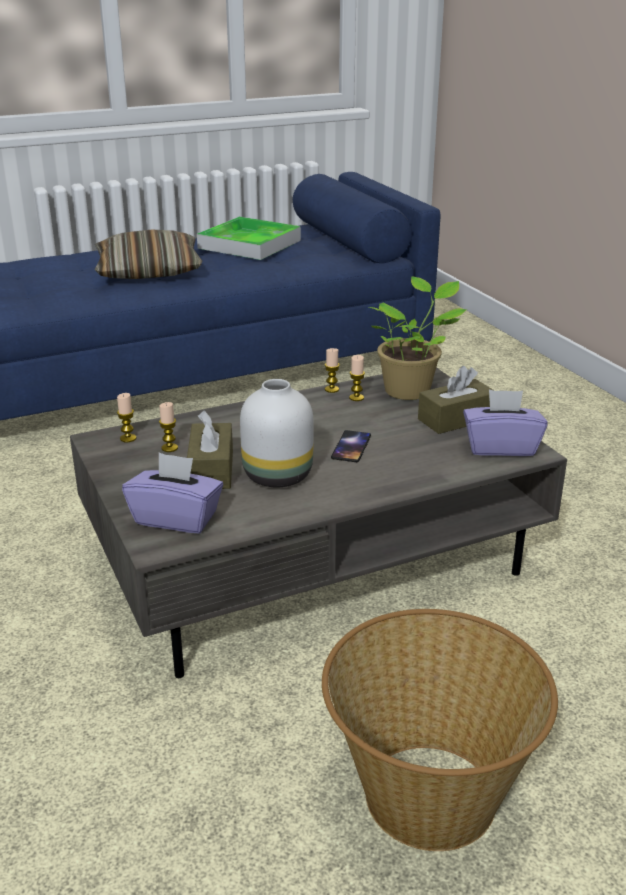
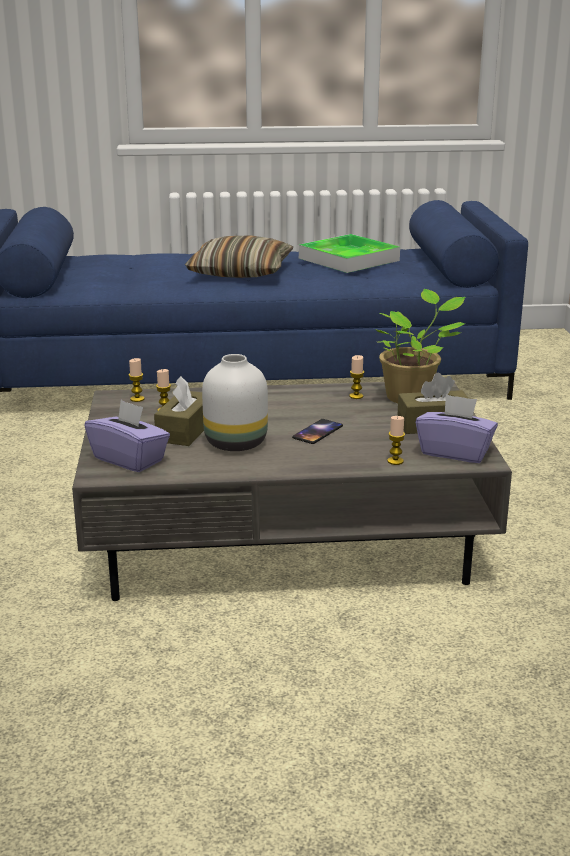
camera: 20 degrees right, 5 degrees down
(331, 389) = (339, 387): candle -> candle (395, 461)
(428, 797) = (257, 728): basket -> none

